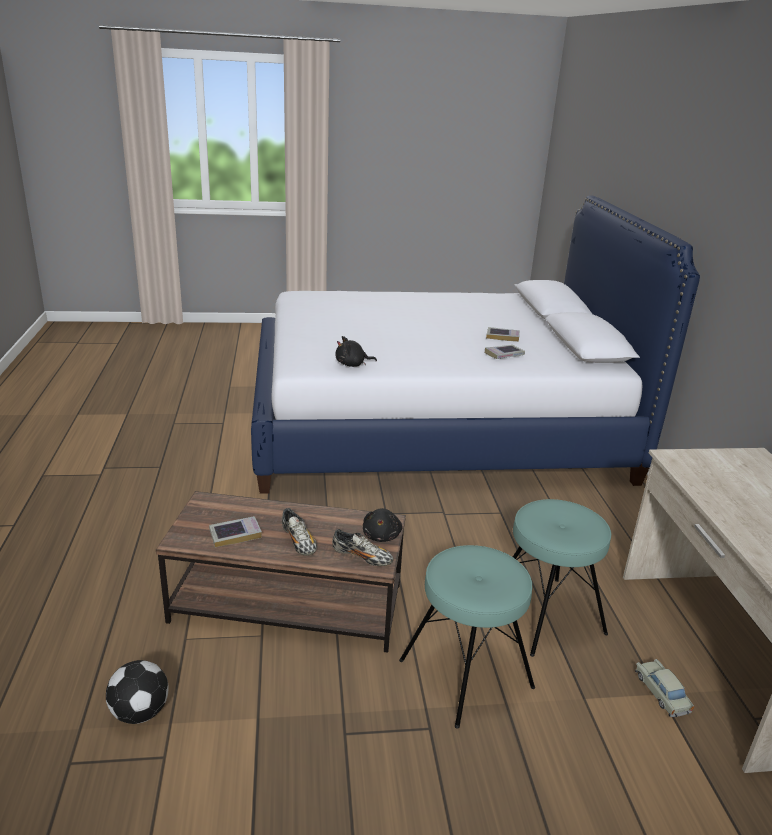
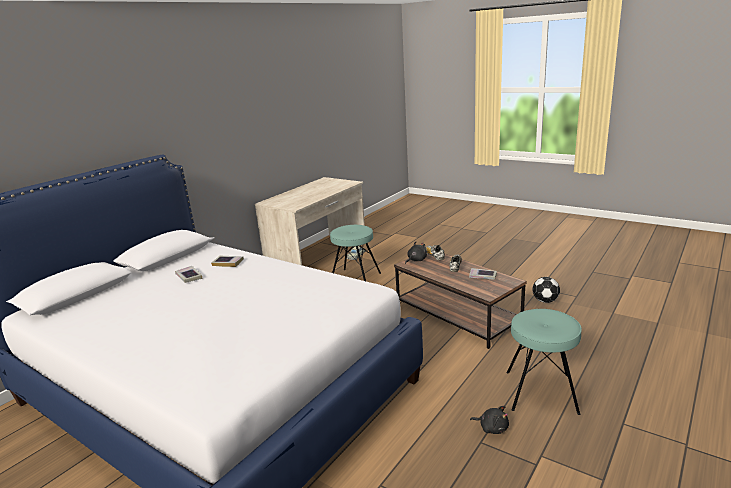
camera: 135 degrees left, 5 degrees down
(352, 364) = (334, 280): black plush toy -> black plush toy (492, 428)
(466, 673) = (410, 276): turquoise stool -> turquoise stool (540, 392)

